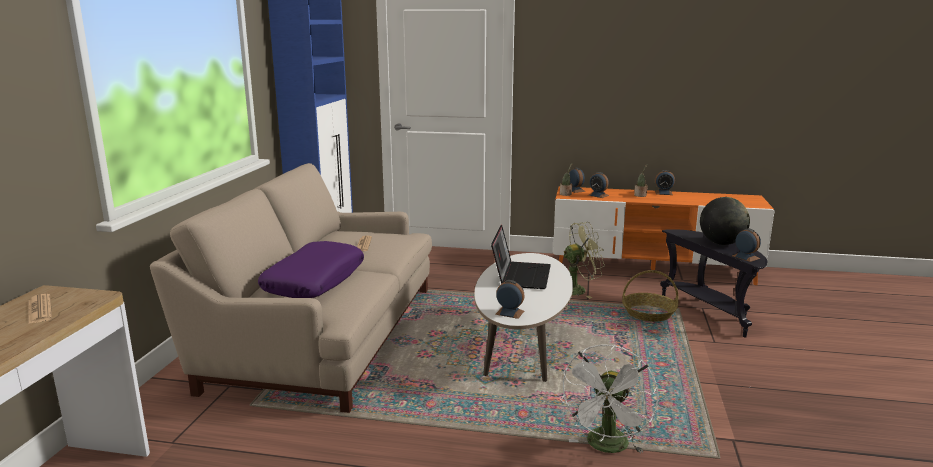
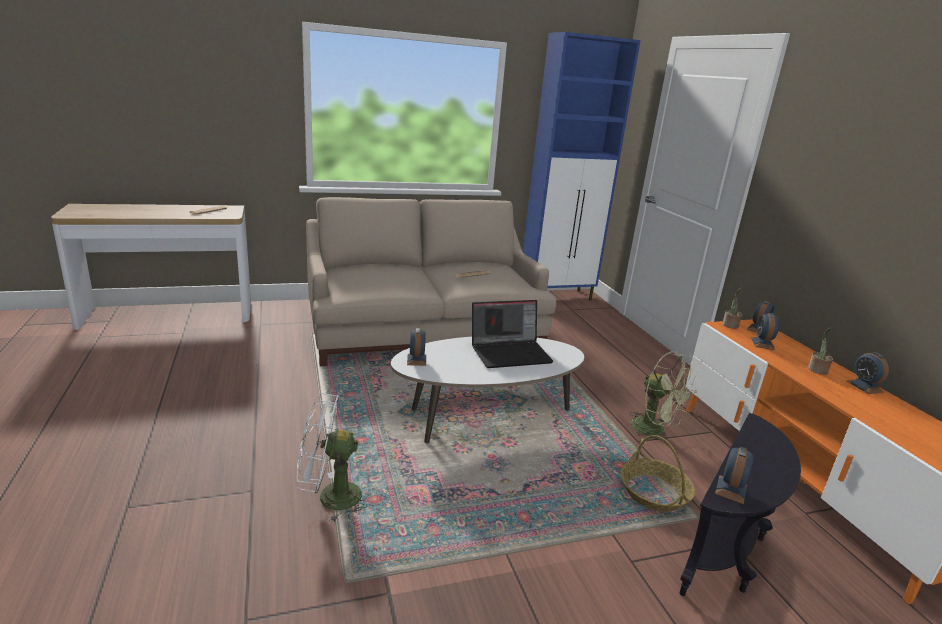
camera: 60 degrees right, 5 degrees up
(314, 281) = (382, 274): purple pillow -> none
(721, 243) = (764, 465): globe -> none

